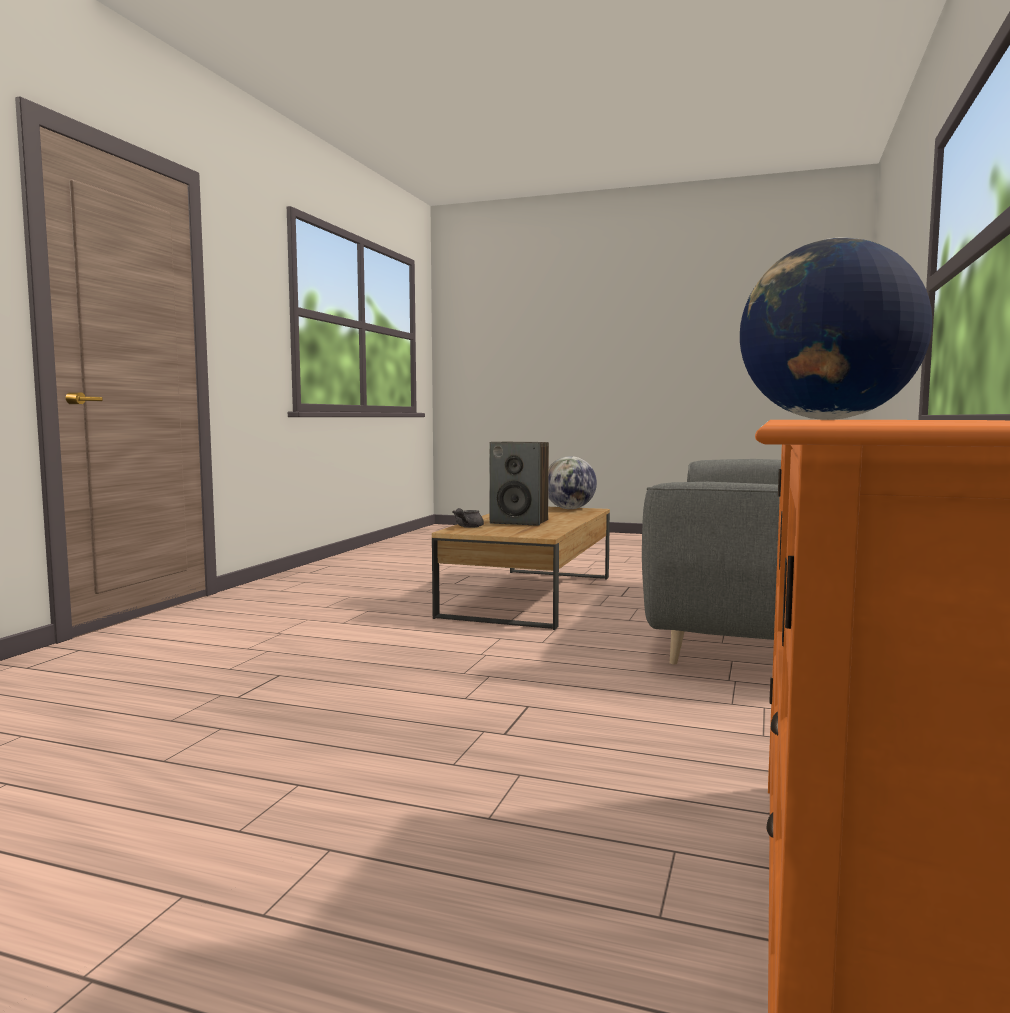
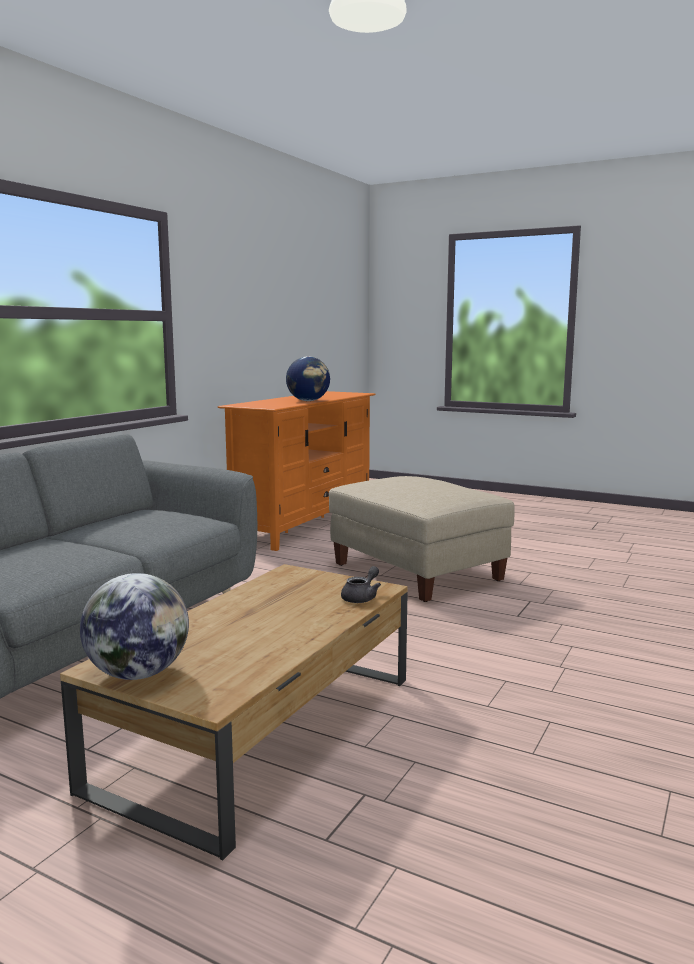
camera: 170 degrees left, 5 degrees up
(412, 741) = (416, 572): none -> beige ottoman
(520, 522) = (284, 611): speaker -> none

